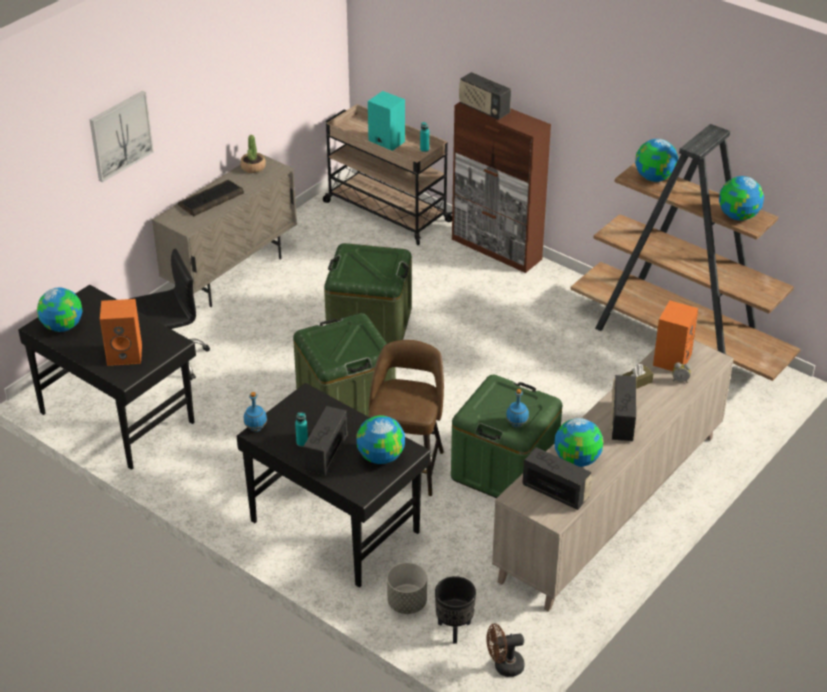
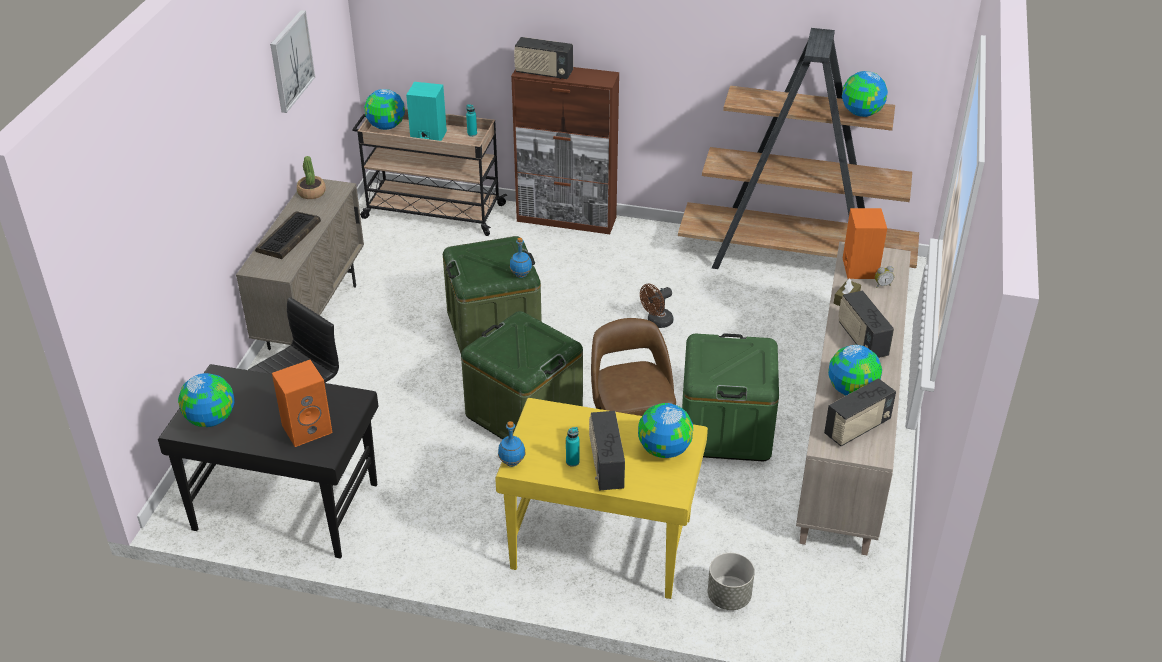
camera: 25 degrees left, 0 degrees up
(120, 135) = (197, 182): picture -> picture (291, 61)
(335, 525) = (600, 542): black desk -> yellow desk
(454, 630) = (793, 607): black planter -> none
(504, 666) = (867, 627): brown fan -> brown fan (656, 322)
(517, 424) = (753, 375): blue bottle -> blue bottle (521, 275)
(556, 492) = (857, 428): radio -> radio turned 135 degrees clockwise
(654, 178) = (759, 97): globe -> globe (386, 126)

